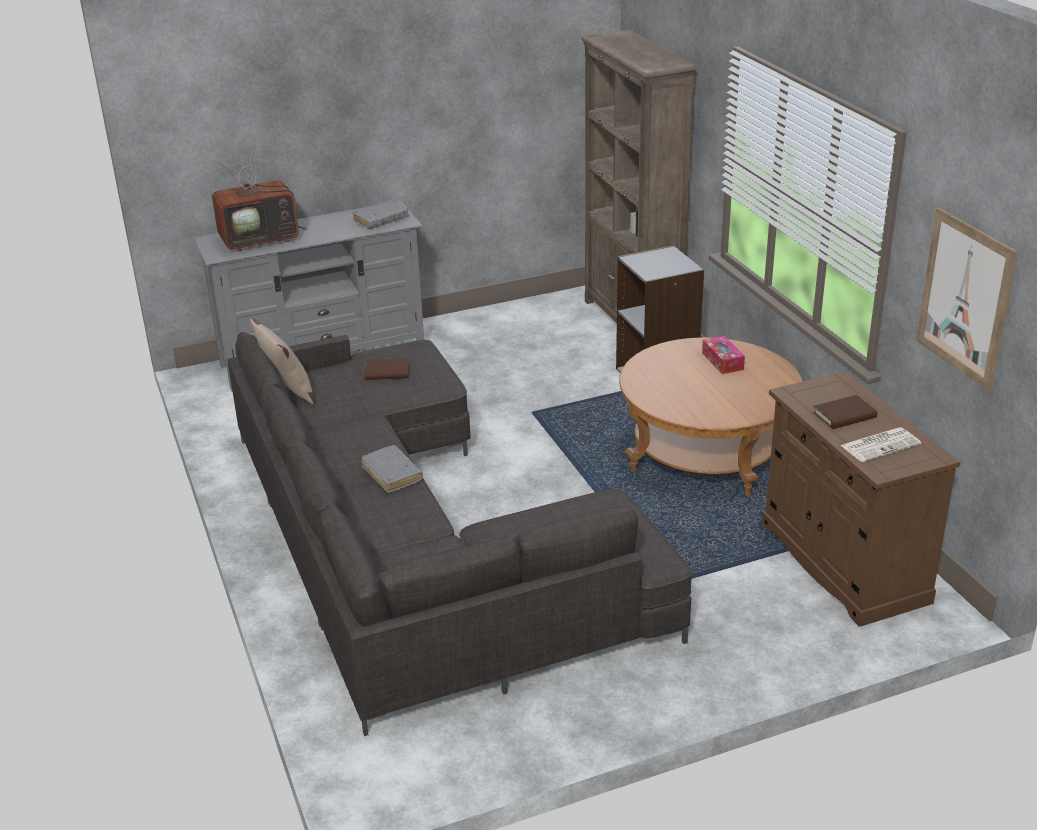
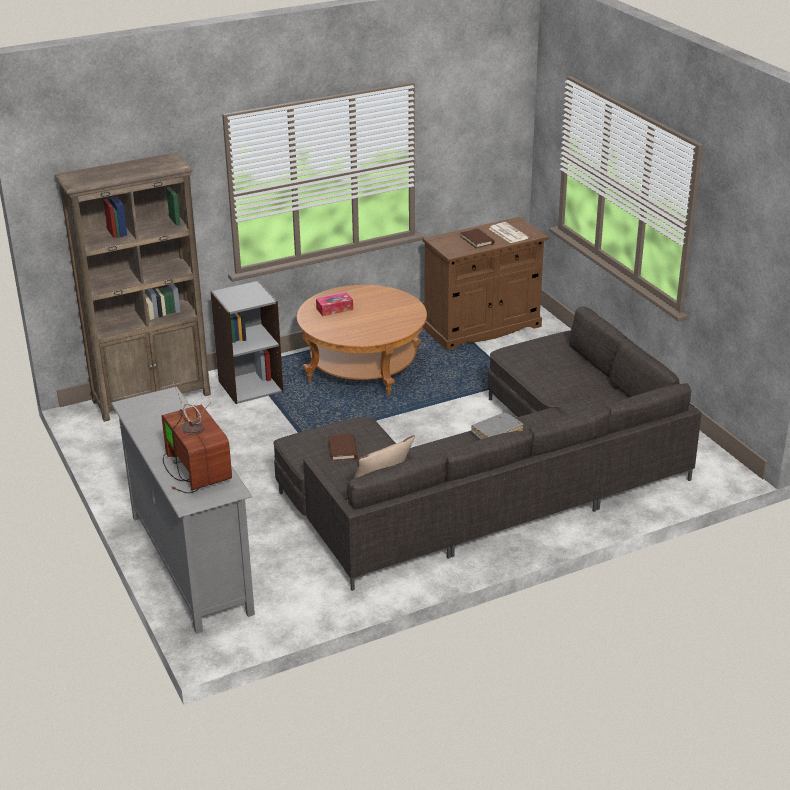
camera: 95 degrees left, 0 degrees up
(381, 220) = (160, 408): grey book -> none
(965, 298) = (478, 143): picture -> none

